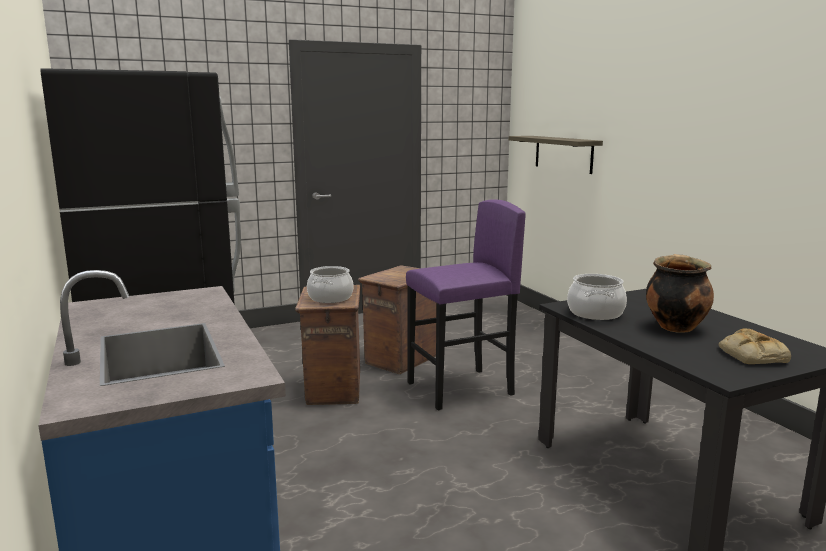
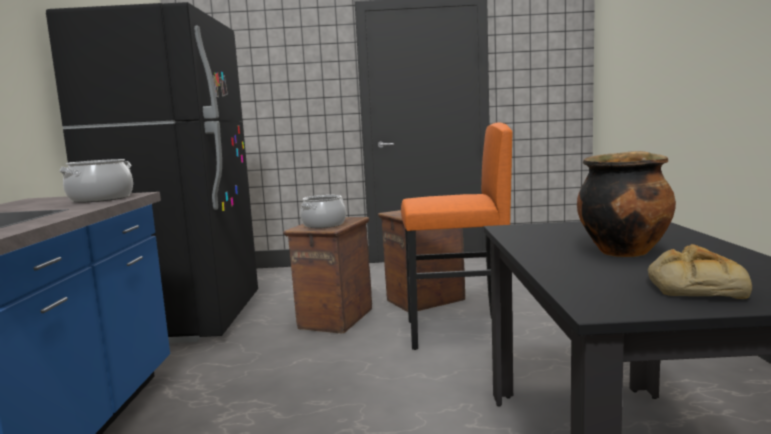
camera: 25 degrees right, 5 degrees down
(460, 389) = (457, 333): purple stool -> orange stool
(563, 154) = (634, 88): shelf -> none
(595, 313) = (535, 235): cooking pot -> cooking pot (101, 199)

